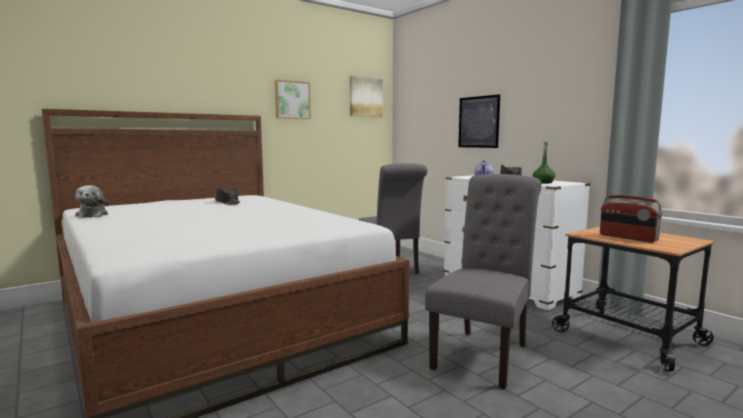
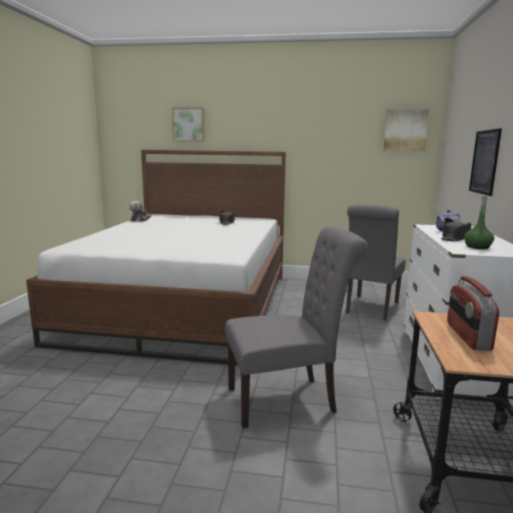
camera: 45 degrees right, 5 degrees up
(292, 100) = (319, 136): picture -> picture (188, 124)

